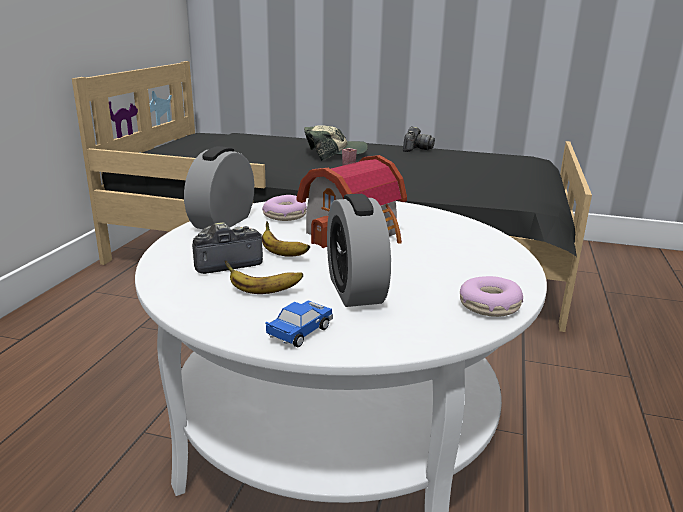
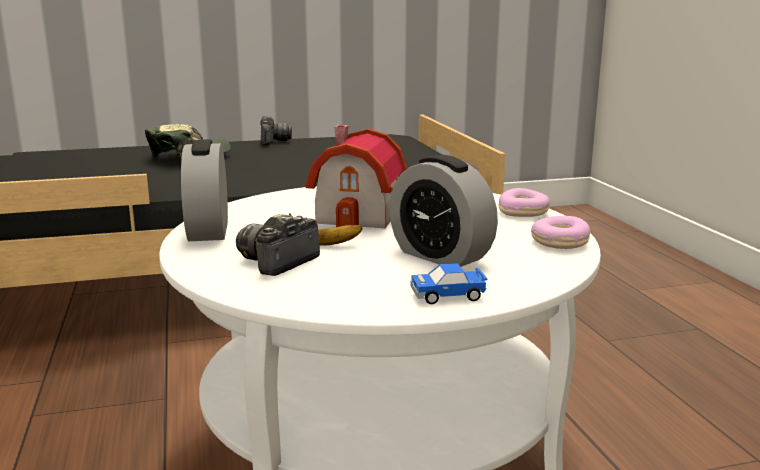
camera: 30 degrees left, 5 degrees down
(263, 292) = (362, 276): banana -> none
(285, 216) = (267, 213): donut -> donut (523, 212)
(299, 332) = (448, 295): toy car -> toy car turned 105 degrees counterclockwise

